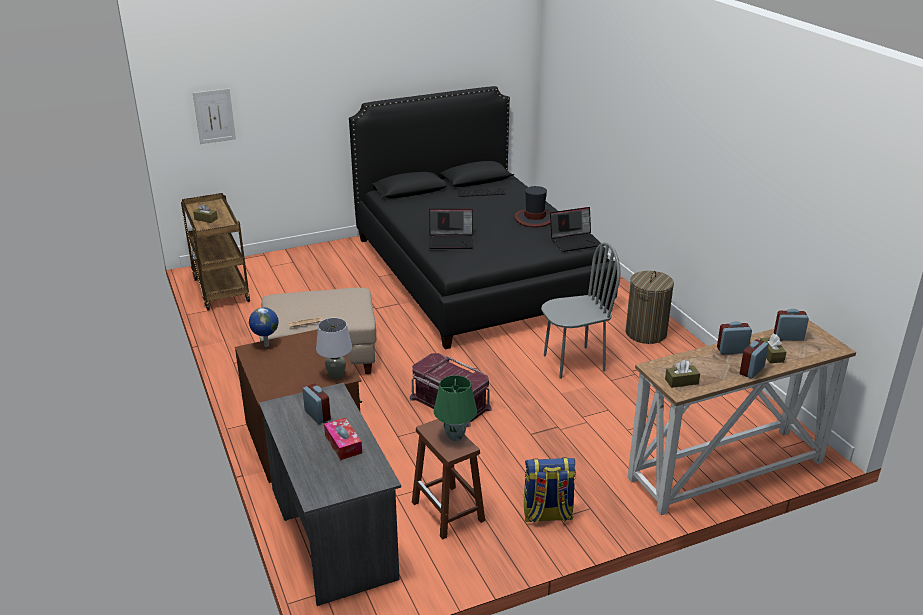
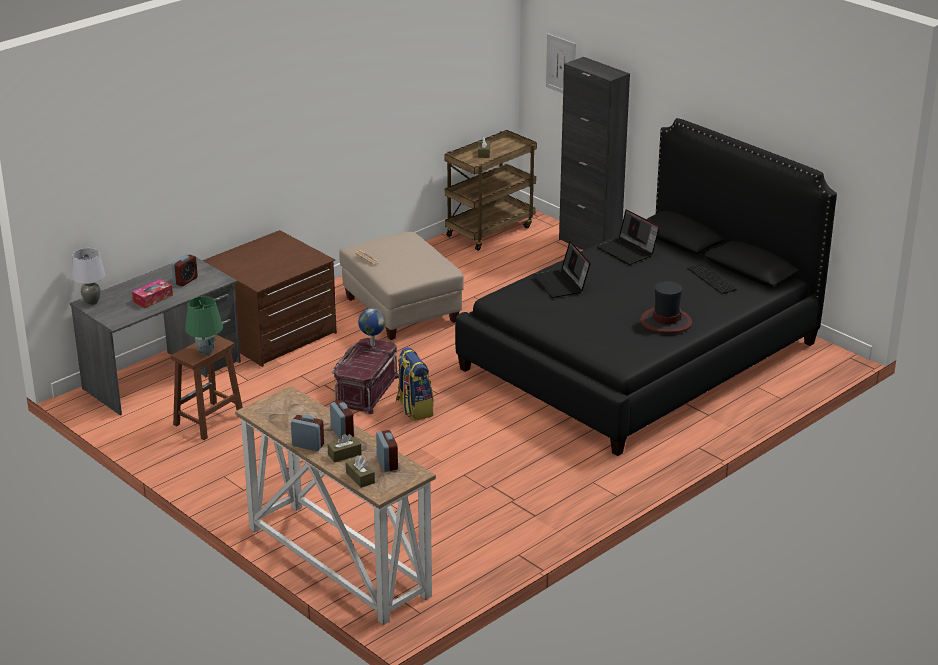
camera: 70 degrees right, 0 degrees up
(266, 345) = (287, 241): globe -> globe (372, 344)
(292, 254) = (589, 245): none -> black cabinet
(336, 375) = (258, 280): grey table lamp -> grey table lamp (91, 302)
(547, 515) = (225, 469): backpack -> backpack (414, 409)
(573, 362) = (484, 447): grey chair -> none
(575, 241) = (624, 355): laptop -> laptop (628, 251)
(646, 333) = (580, 485): laundry basket -> none
(681, 381) = (270, 410): brown tissue box -> brown tissue box (360, 478)

